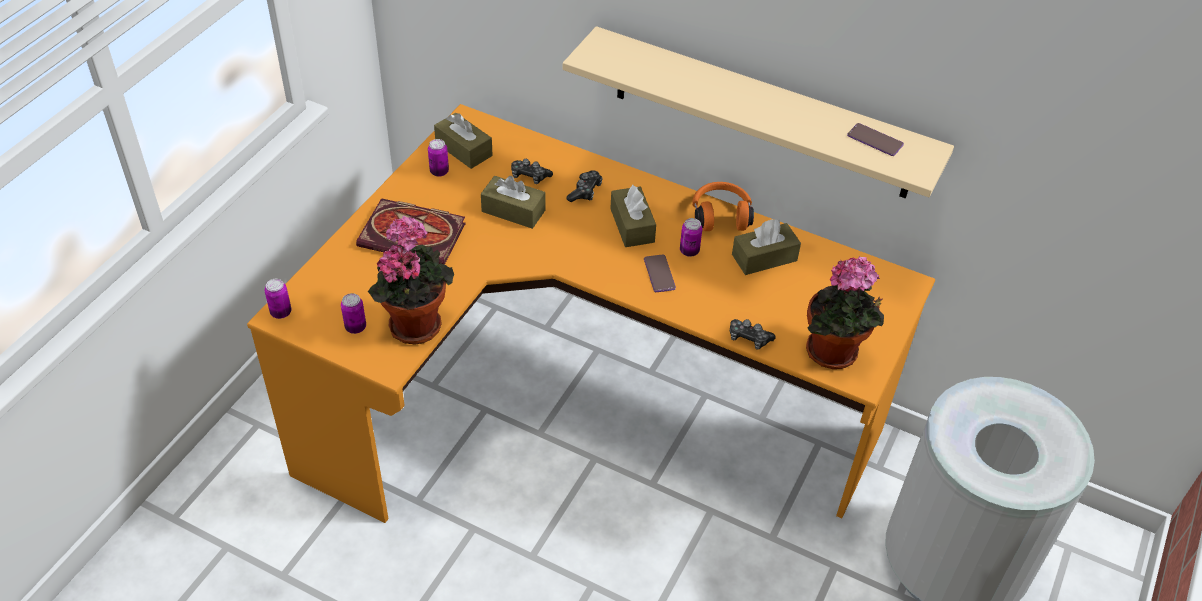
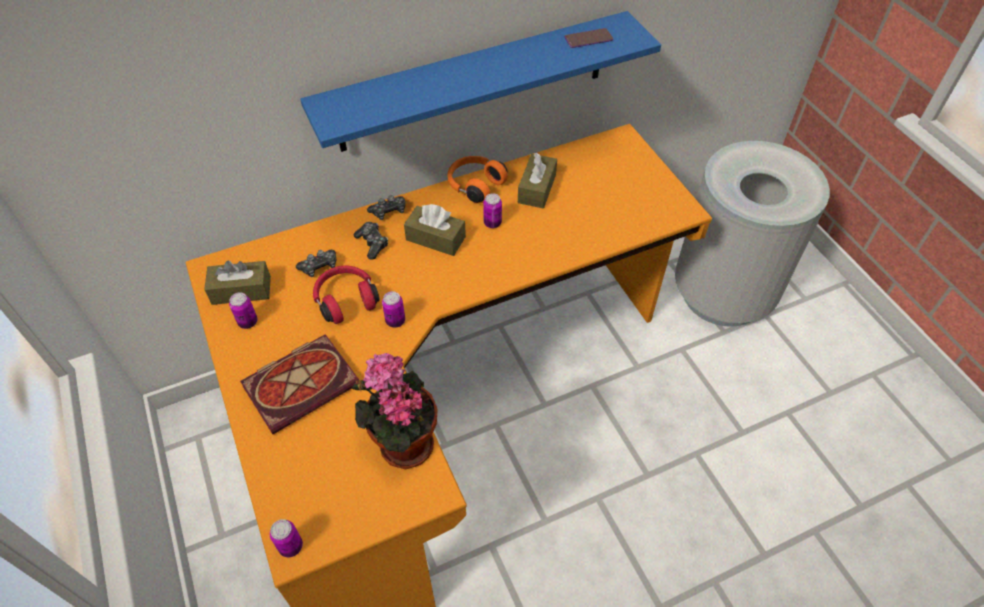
camera: 50 degrees left, 5 degrees up
(355, 327) = (366, 493): can -> can (395, 321)
(513, 211) = (346, 300): brown tissue box -> red headphones
(659, 274) = (498, 253): phone -> none
(749, 338) = (603, 243): game controller -> game controller (389, 211)
(761, 114) = (474, 82): beige shelf -> blue shelf
(834, 355) = (654, 210): potted plant -> none

